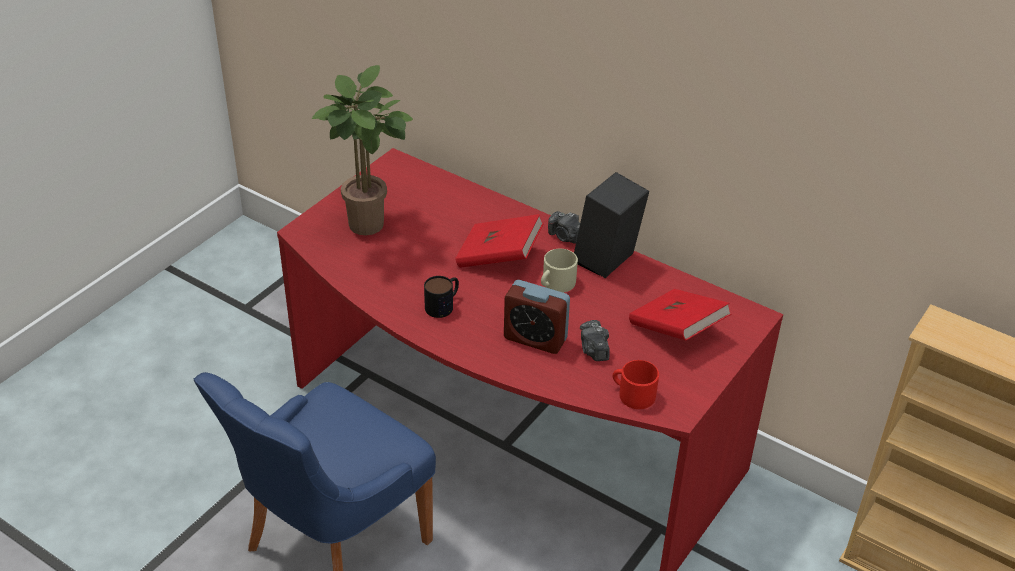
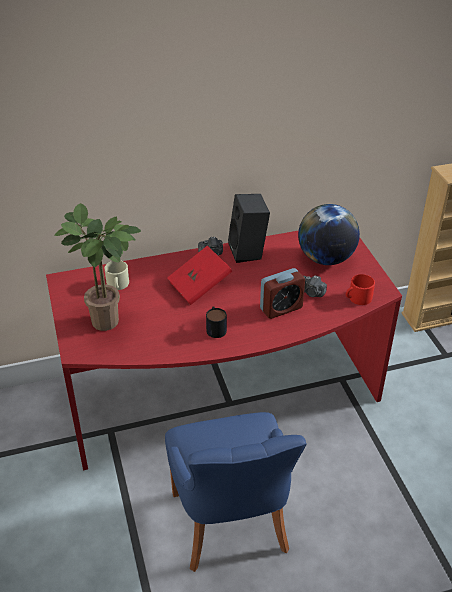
camera: 50 degrees left, 0 degrees up
(556, 284) = (245, 278): beige mug -> beige mug (117, 285)
(676, 330) = (326, 259): red book -> globe

